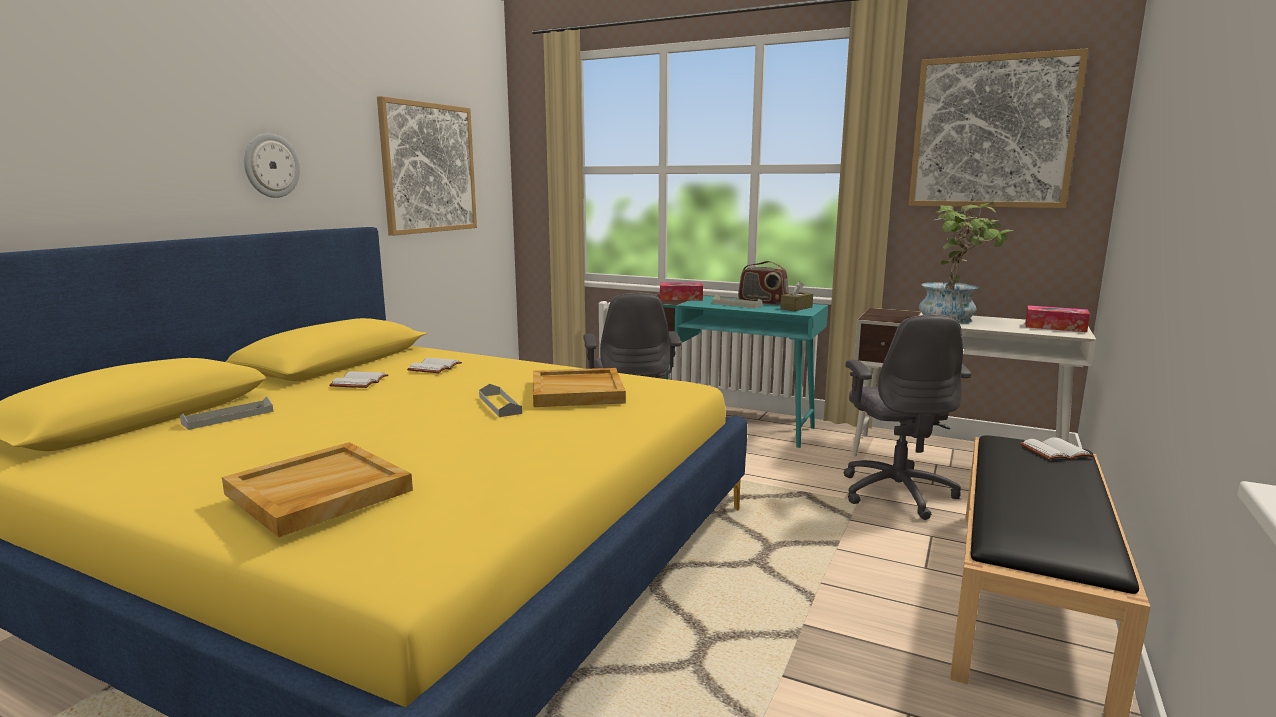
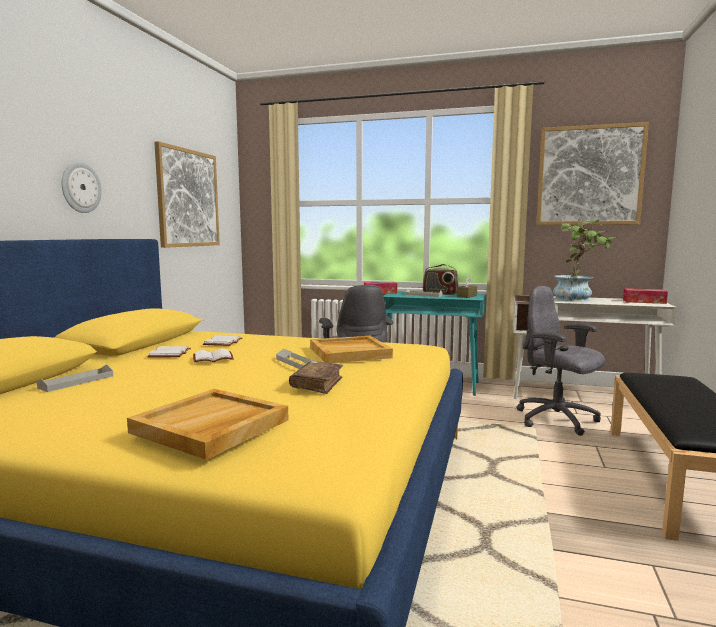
camera: 10 degrees left, 5 degrees down
(496, 439) = (317, 384): none -> brown book
(896, 492) = (557, 420): grey office chair -> grey office chair turned 150 degrees clockwise
(1054, 451) = (676, 379): white book -> white book (213, 358)

